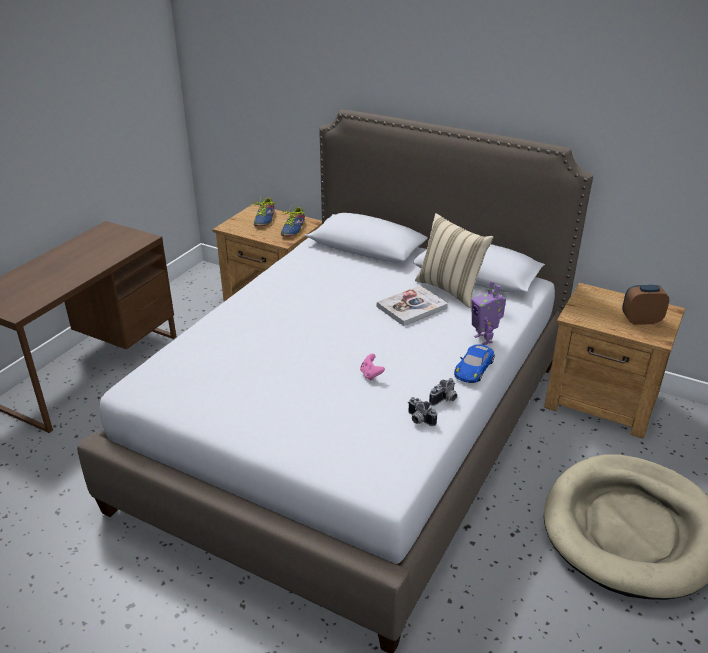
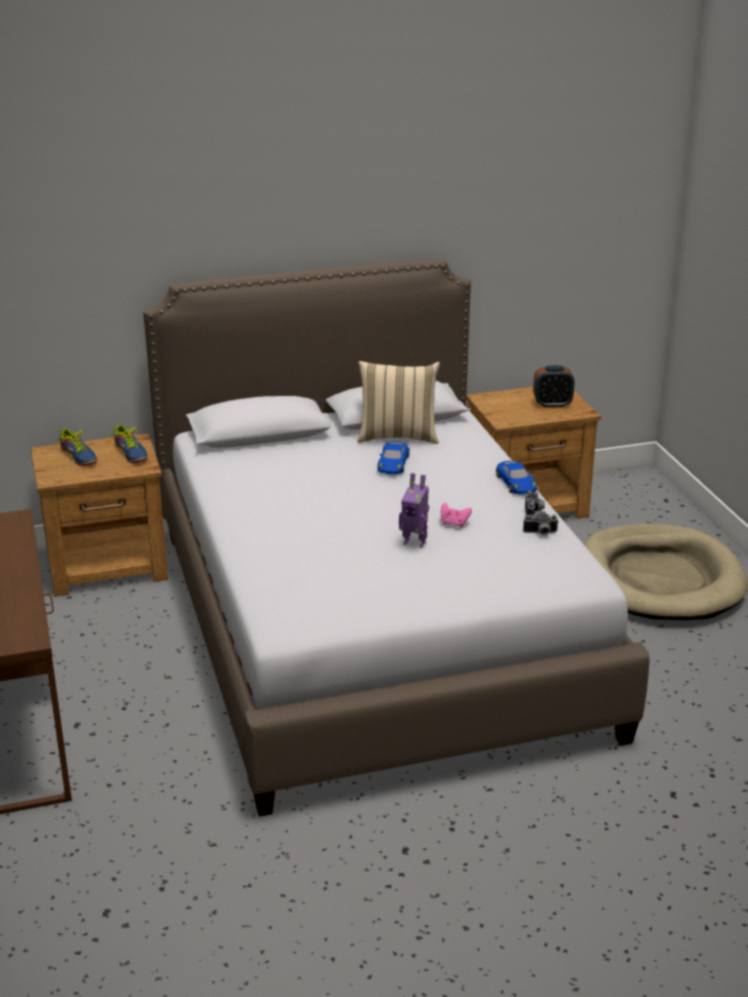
camera: 45 degrees left, 5 degrees down
(411, 307) = (393, 463): book -> blue toy car
(484, 339) = (488, 460): toy robot -> toy robot (415, 542)
(641, 320) = (552, 404): alarm clock -> alarm clock turned 135 degrees counterclockwise

